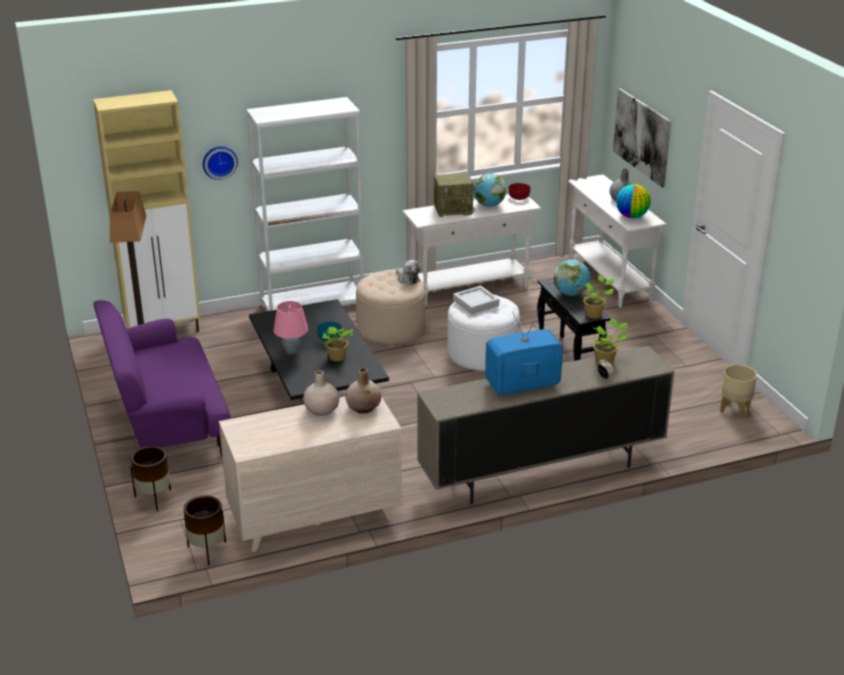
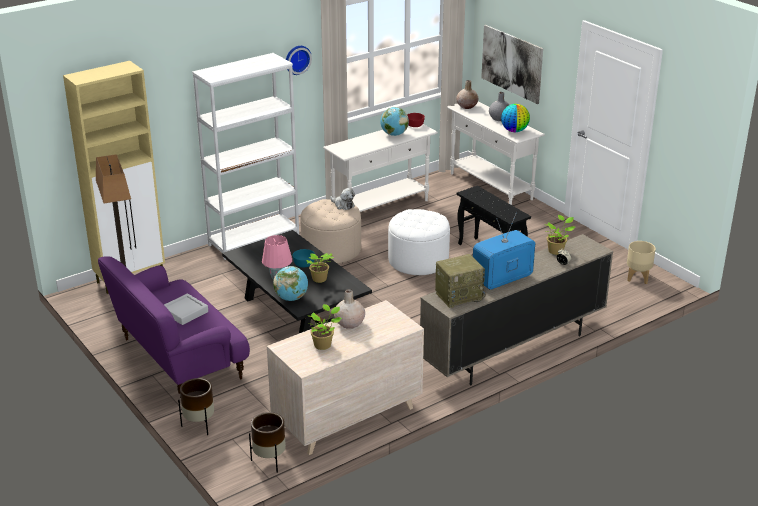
camera: 15 degrees left, 0 degrees up
(219, 161) = (170, 121): wall clock -> wall clock (297, 59)
(364, 407) = (383, 316): beige vase -> beige vase (467, 106)
(453, 209) = (366, 141): radio -> radio (459, 295)
(476, 303) = (411, 218): grey tray -> grey tray (185, 312)
(571, 294) = (489, 200): globe -> globe (291, 298)
(594, 314) = (517, 215): potted plant -> potted plant (323, 344)

